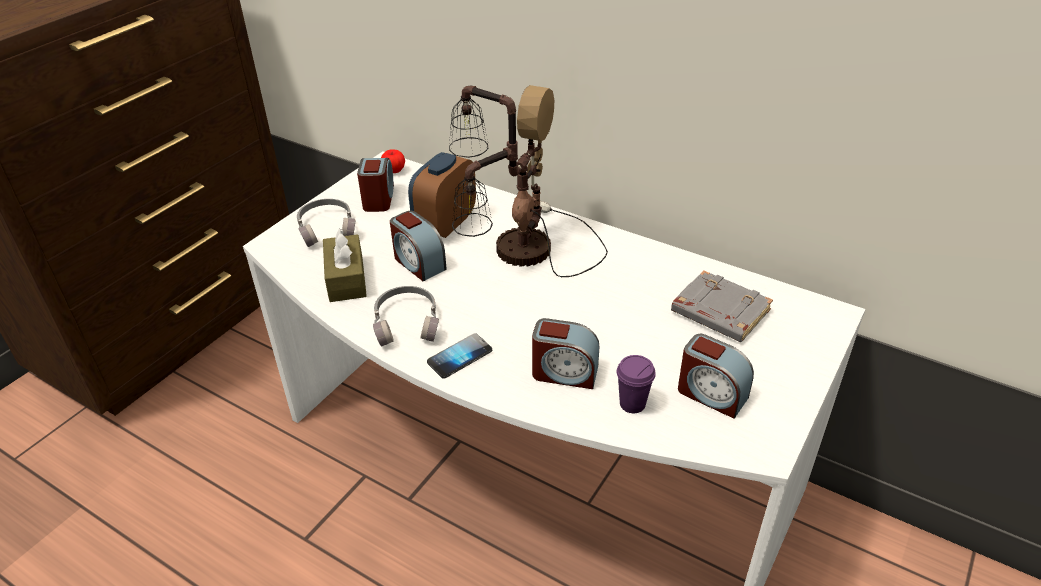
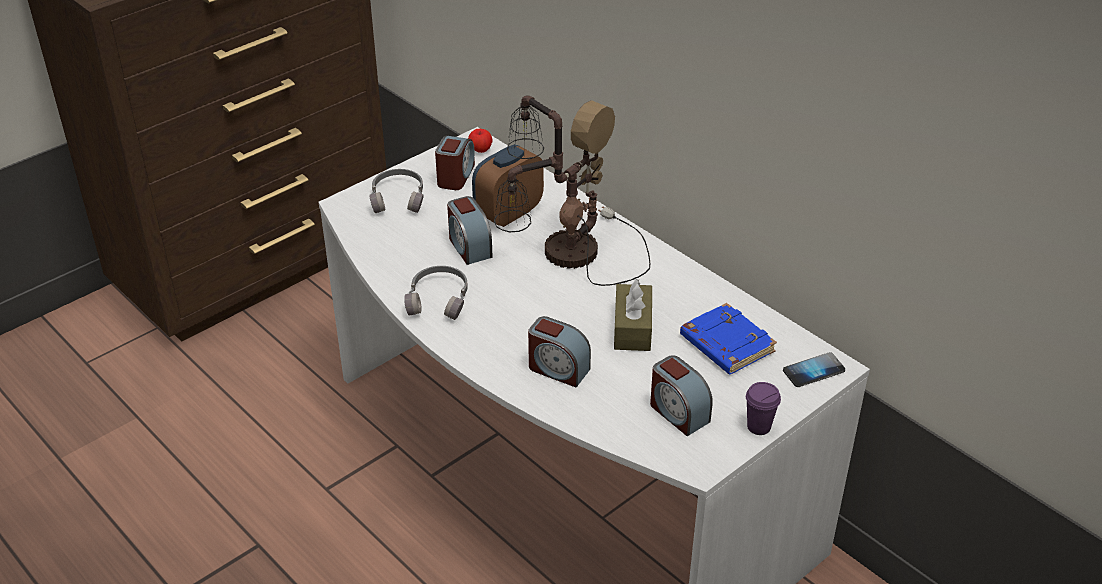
camera: 15 degrees right, 0 degrees up
(346, 279) = (399, 250): brown tissue box -> brown tissue box (632, 328)
(460, 357) = (473, 338): phone -> phone (813, 371)
(632, 404) = (604, 406): purple cup -> purple cup (759, 427)
(718, 312) = (725, 344): grey book -> blue book

